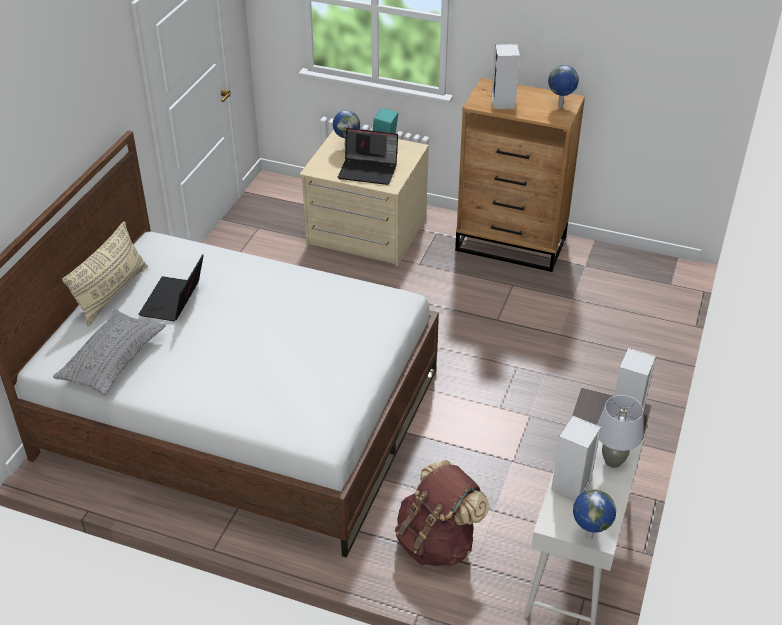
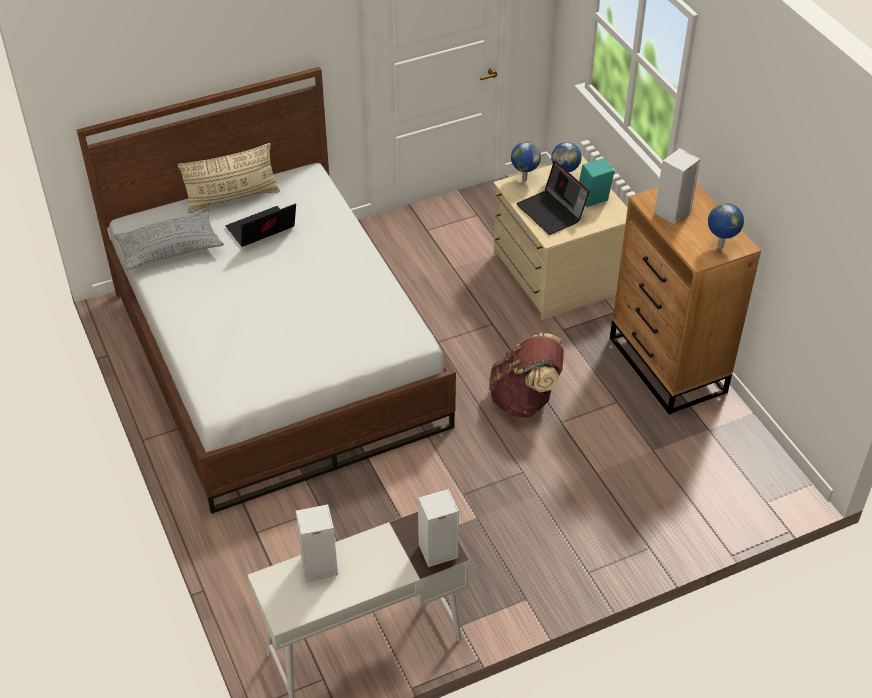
camera: 45 degrees right, 5 degrees up
(437, 542) = (281, 554): brown backpack -> brown backpack (525, 400)
(588, 536) = (276, 609): globe -> globe (523, 179)
(613, 461) = (374, 575): grey table lamp -> none

